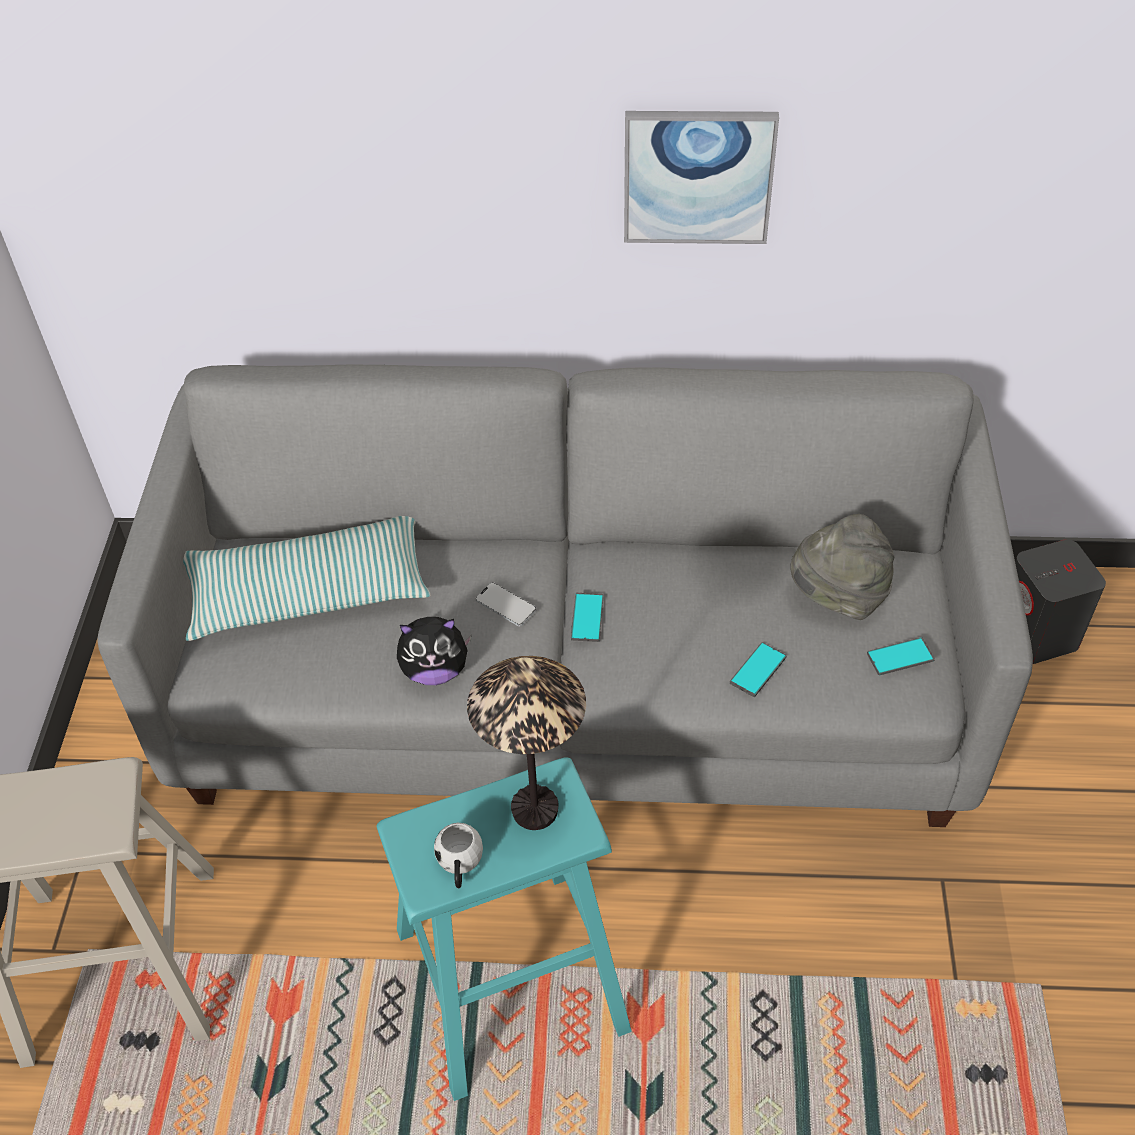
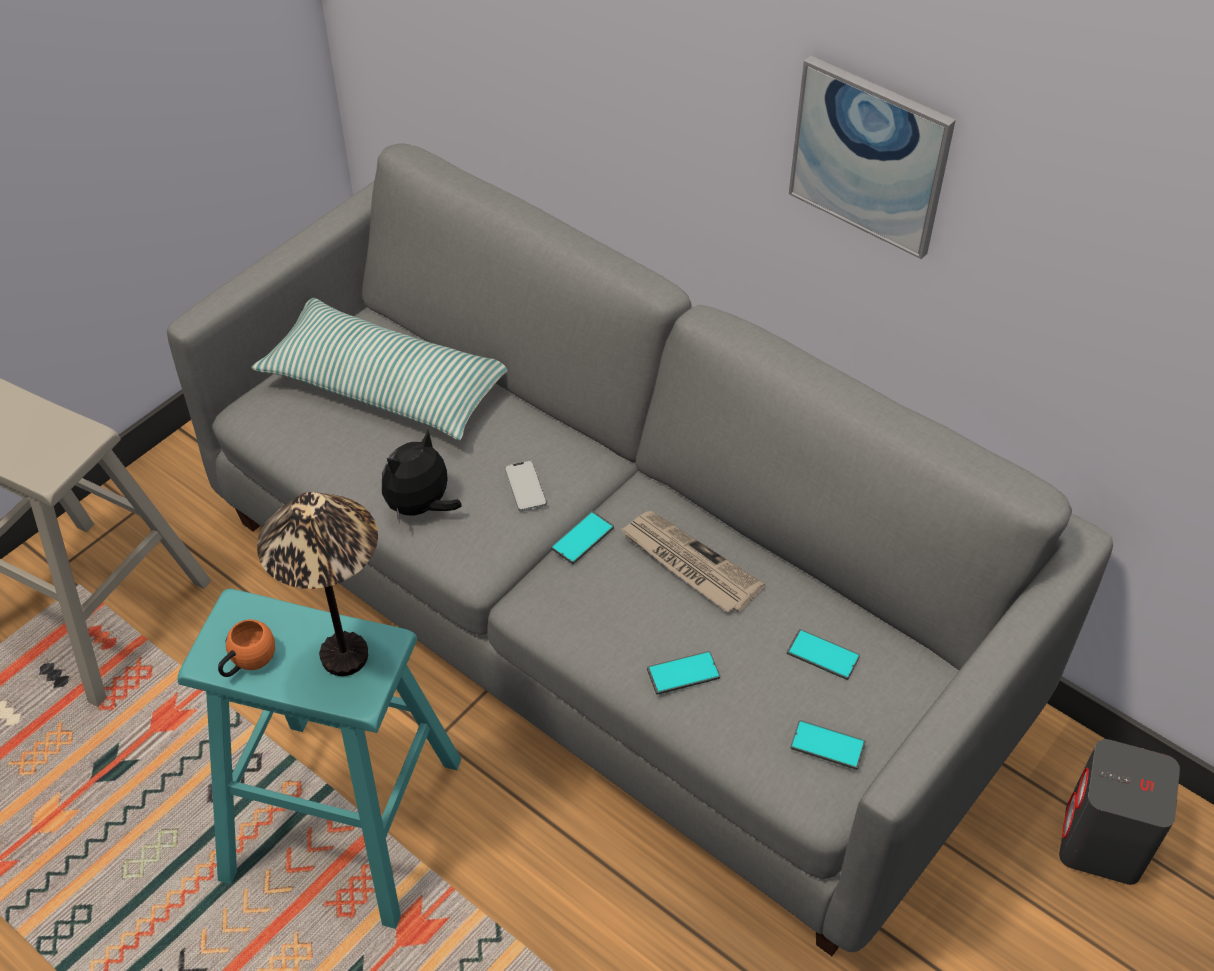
camera: 35 degrees right, 0 degrees up
(435, 670) = (421, 507): plush toy -> plush toy turned 105 degrees clockwise
(460, 867) = (247, 662): white mug -> orange mug
(685, 589) = (689, 564): none -> newspaper
(838, 597) = (822, 655): grey hat -> phone

